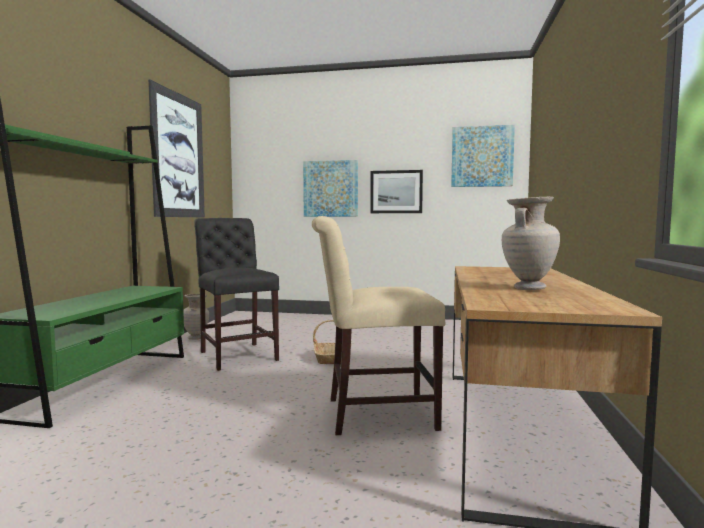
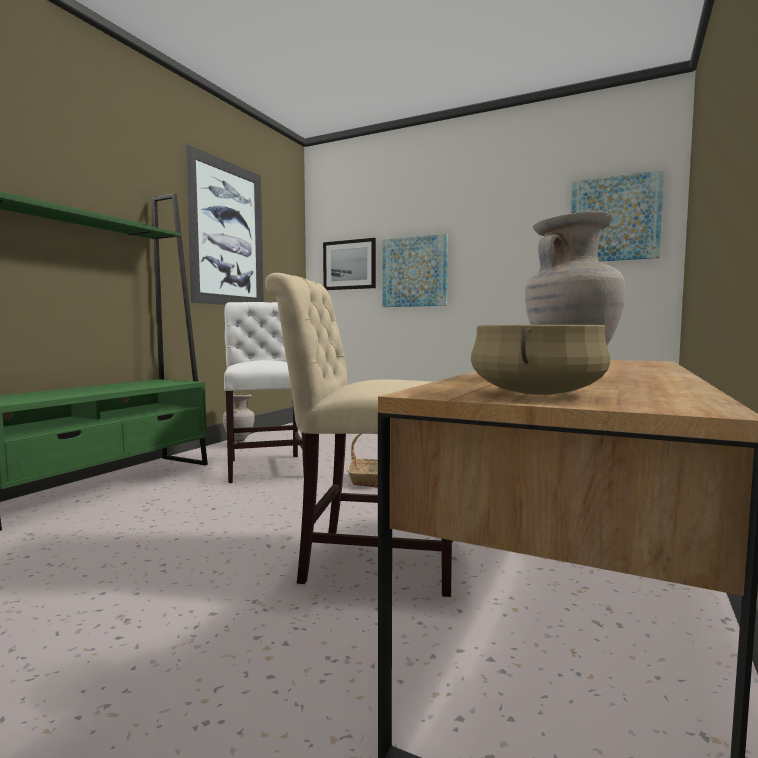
camera: 15 degrees right, 0 degrees up
(237, 354) = (267, 466): black chair -> white chair
(396, 192) = (495, 272): picture -> picture (349, 265)
(541, 303) = (538, 394): none -> beige cooking pot

